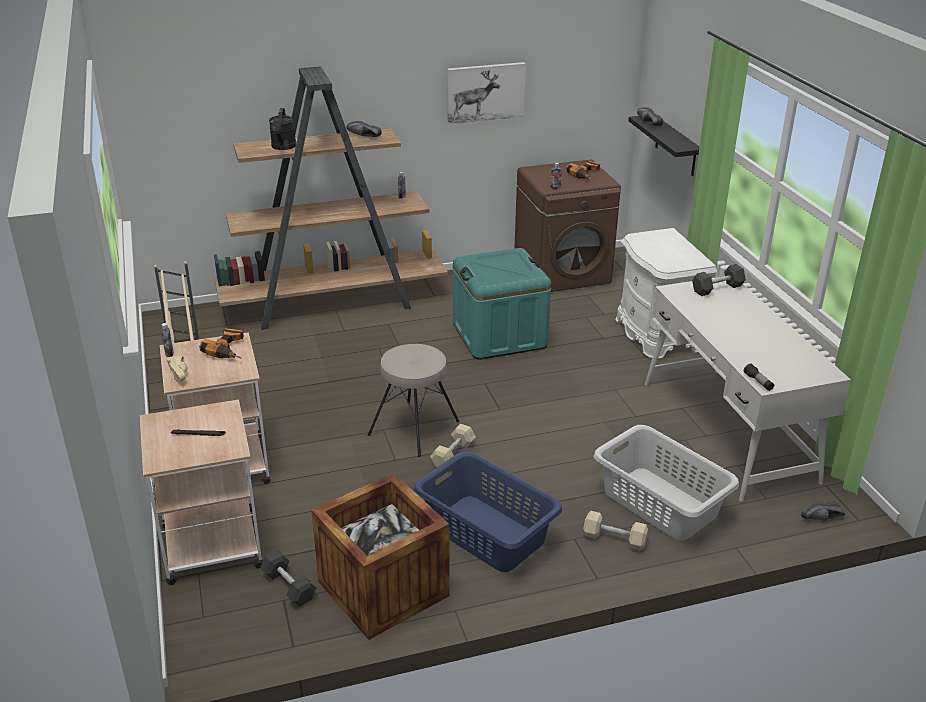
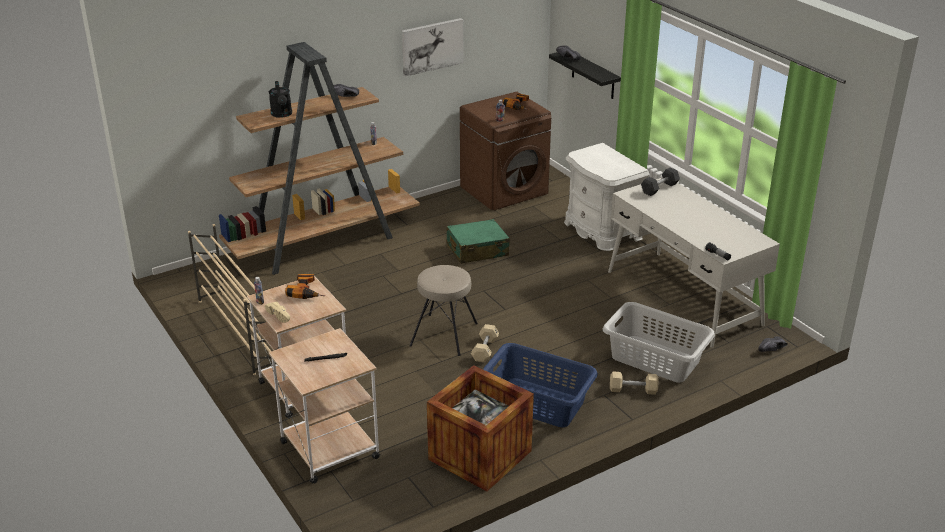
camera: 15 degrees left, 0 degrees up
(289, 586) = (407, 467): black dumbbell -> none
(499, 335) = (477, 250): turquoise storage box -> green suitcase

